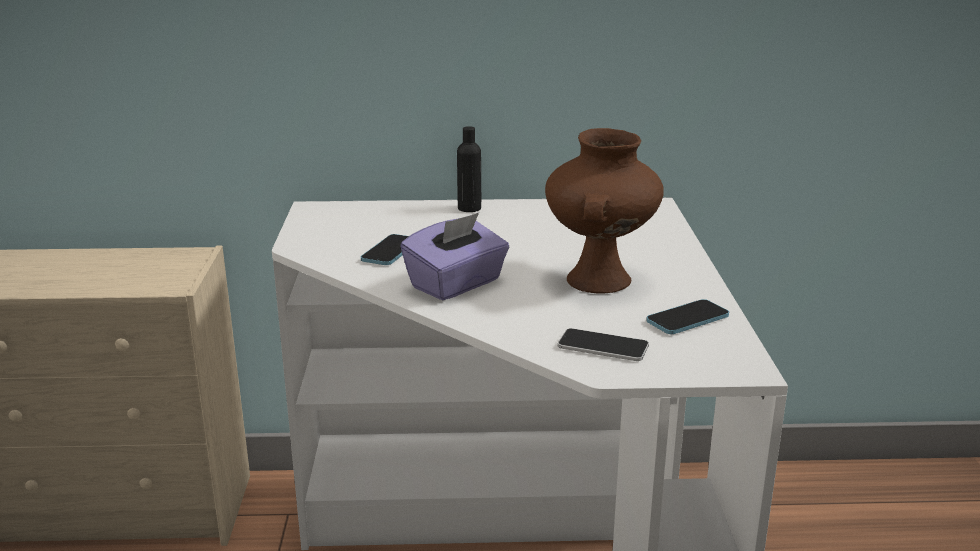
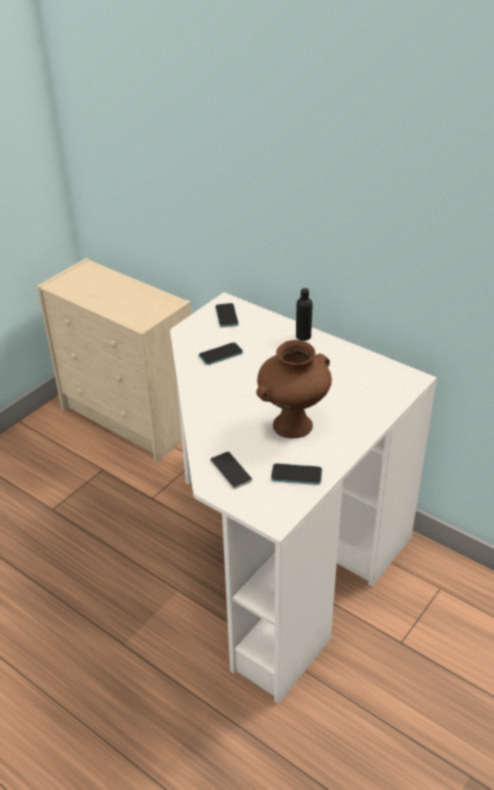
camera: 40 degrees right, 15 degrees up
(337, 219) = (226, 316): none -> phone
(456, 284) = (221, 394): purple tissue box -> none

